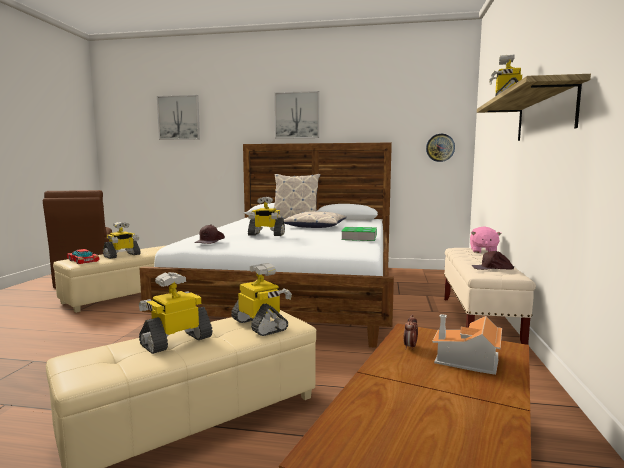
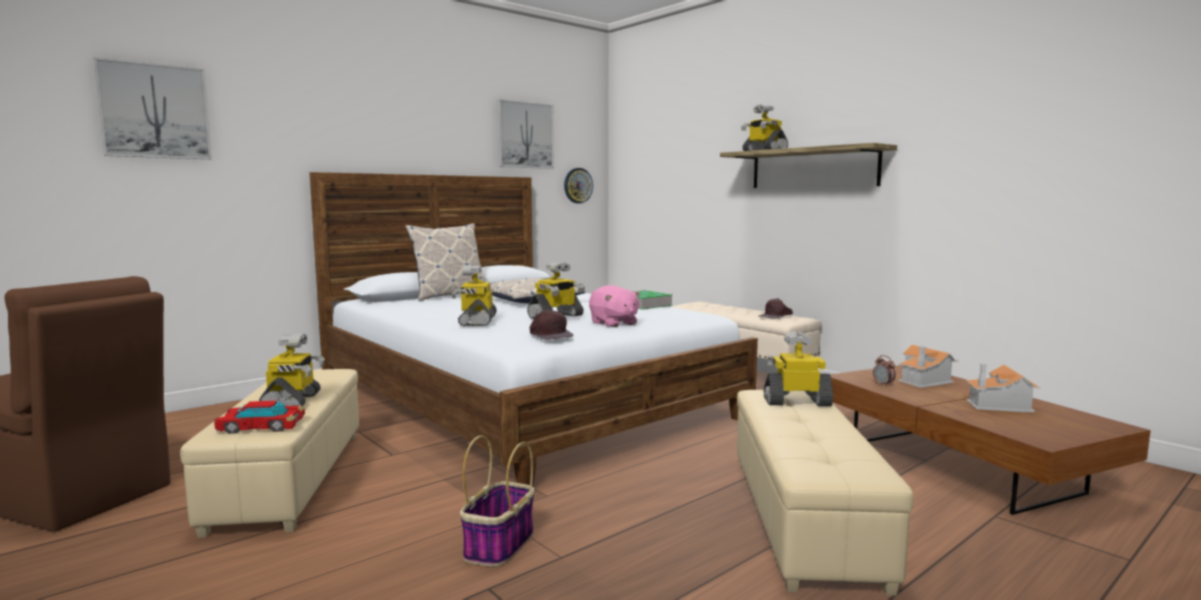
camera: 50 degrees left, 0 degrees up
(84, 348) = (499, 546): none -> basket
(176, 341) = (806, 432): toy robot -> toy robot (476, 321)
(297, 115) = (399, 128): picture -> picture (525, 135)
(443, 411) = (1000, 405): none -> toy house
(483, 251) = (709, 304): pink plush toy -> pink plush toy (613, 323)

